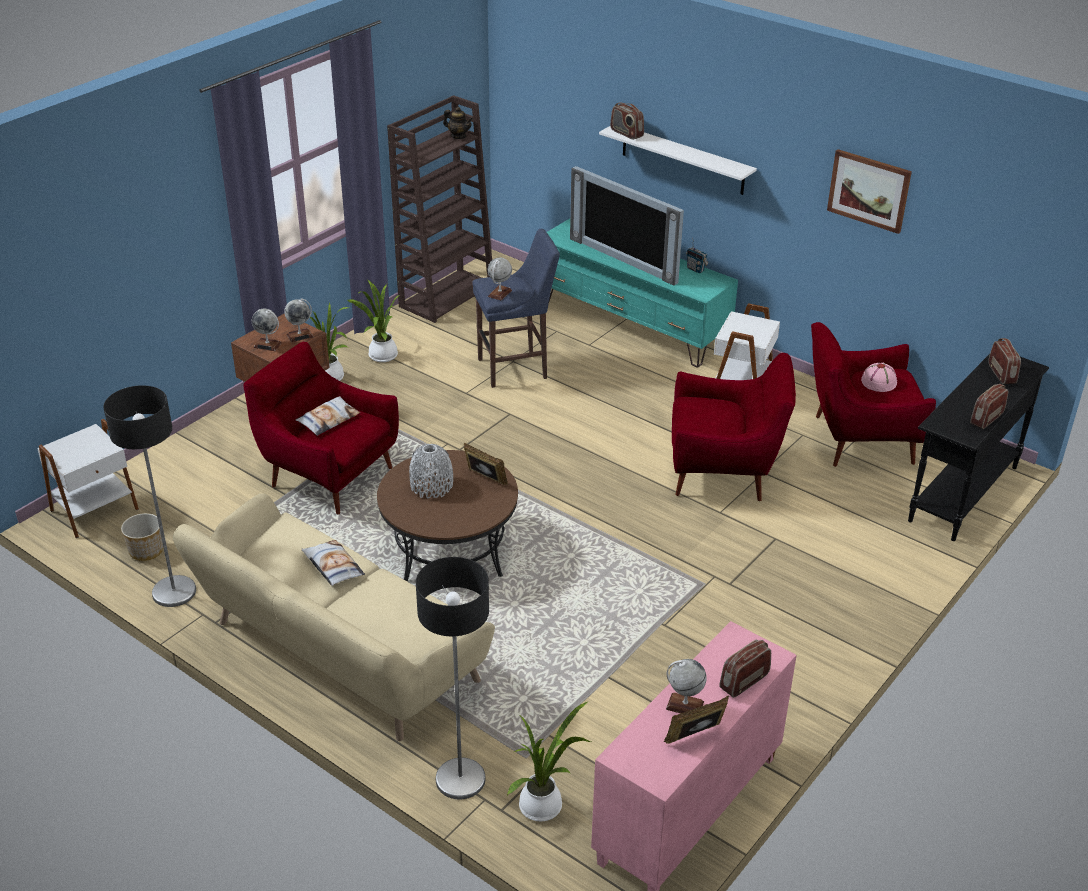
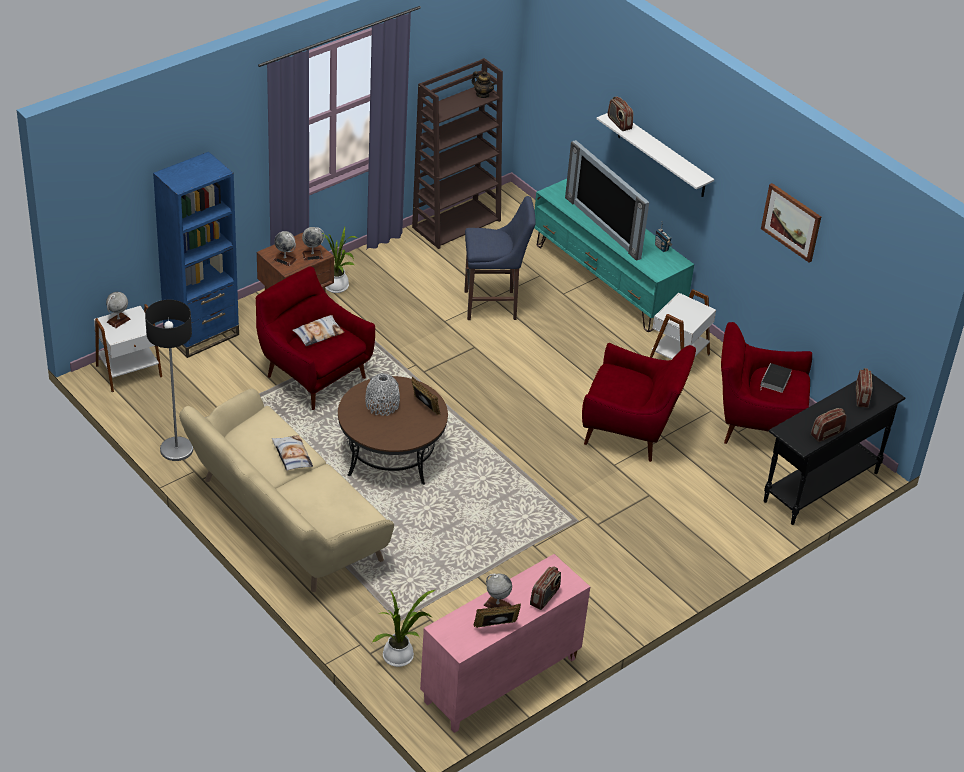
camera: 10 degrees right, 5 degrees up
(146, 550) = (161, 412): planter -> none
(179, 454) = (201, 335): none -> blue bookcase
(381, 356) = (384, 274): potted plant -> none
(460, 779) = (347, 627): floor lamp -> none
(500, 293) = (483, 246): globe -> globe (118, 320)
(743, 681) = (545, 597): radio -> radio turned 150 degrees clockwise
(879, 382) = (775, 380): pink hat -> book

